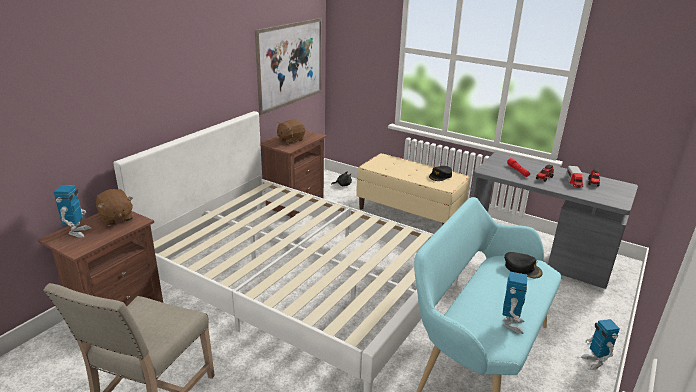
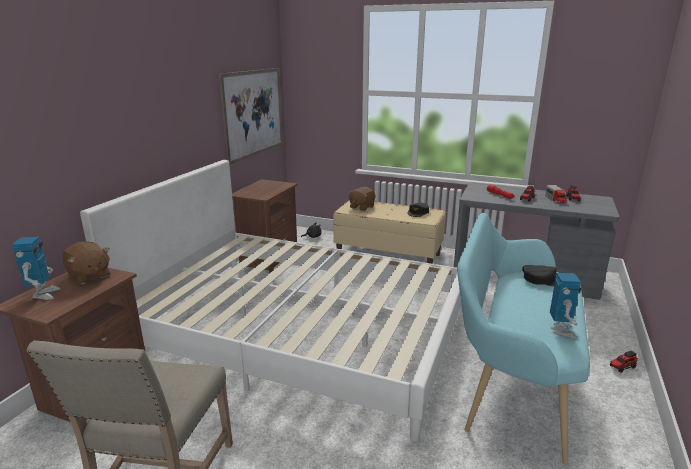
camera: 10 degrees left, 5 degrees down
(290, 140) = (262, 189): brown plush toy -> brown plush toy (361, 207)
(594, 362) = (621, 367): toy robot -> toy truck

